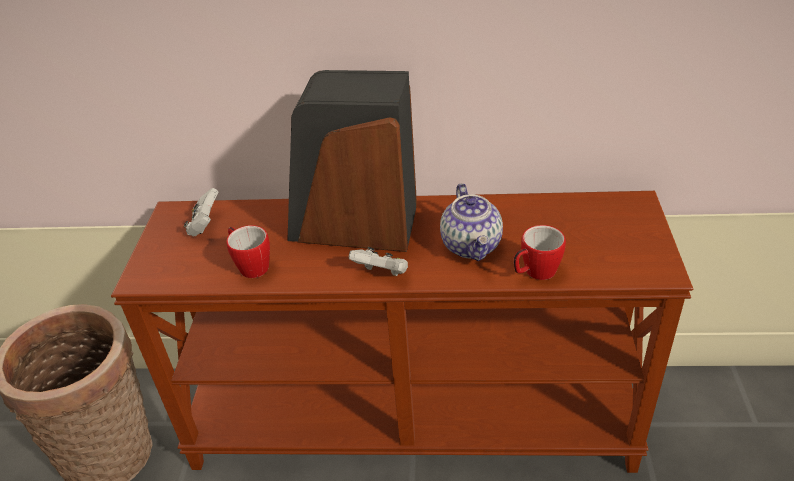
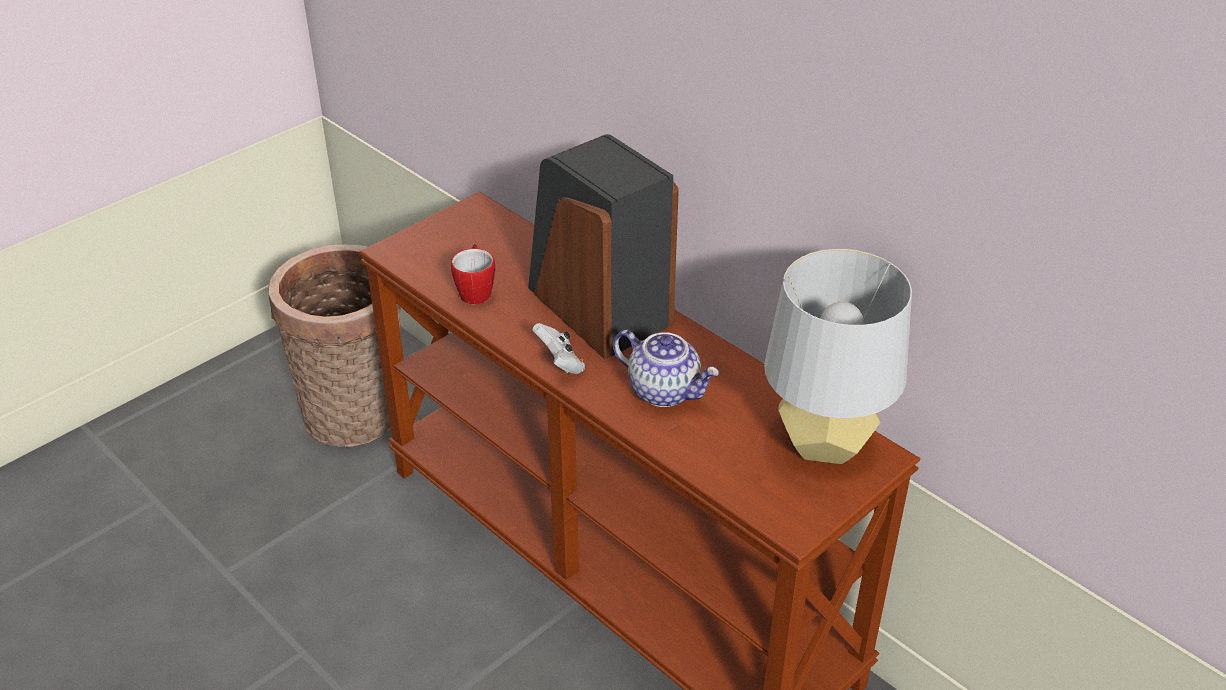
camera: 40 degrees right, 0 degrees up
(205, 225) = (486, 234): white game controller -> none
(472, 246) = (665, 391): teapot -> teapot turned 90 degrees counterclockwise
(535, 273) = (681, 448): mug -> none
(602, 215) = (824, 444): none -> grey table lamp

